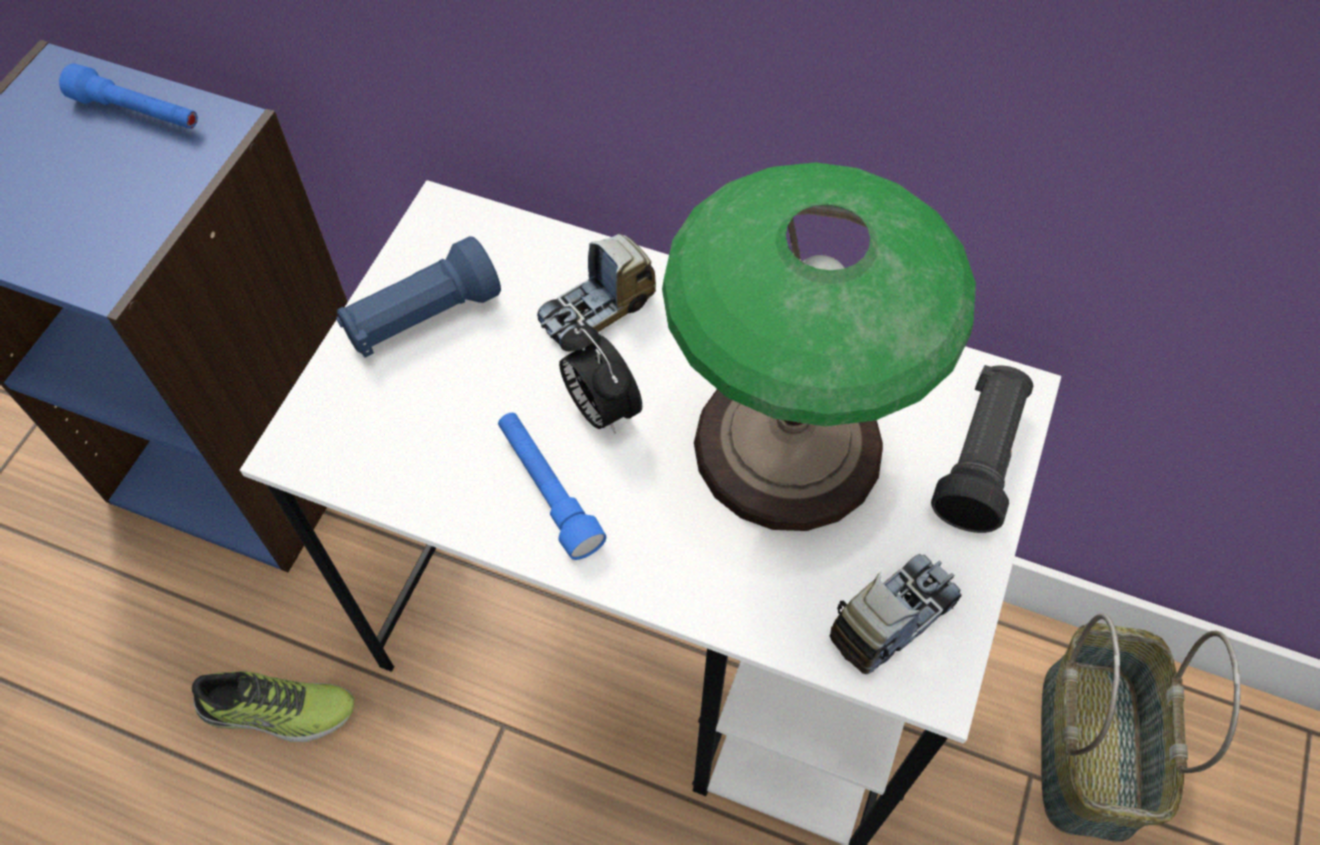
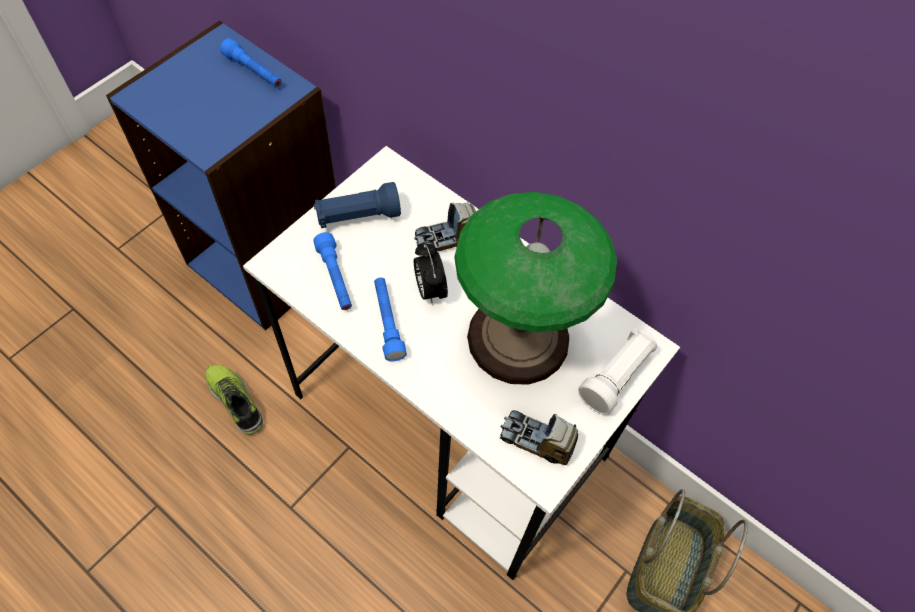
camera: 15 degrees right, 0 degrees up
(277, 711) = (236, 400): shoe -> shoe turned 150 degrees counterclockwise
(422, 439) = (335, 277): none -> blue flashlight
(892, 618) = (536, 441): toy truck -> toy truck turned 135 degrees counterclockwise
(980, 460) = (616, 377): black flashlight -> white flashlight

